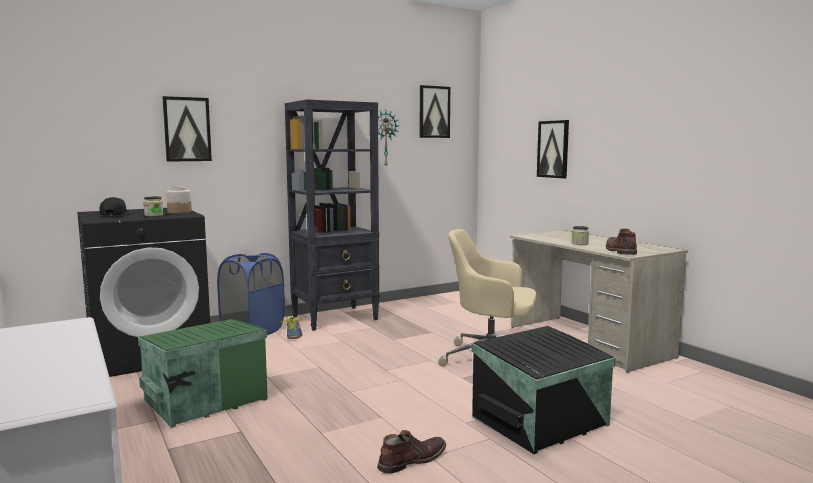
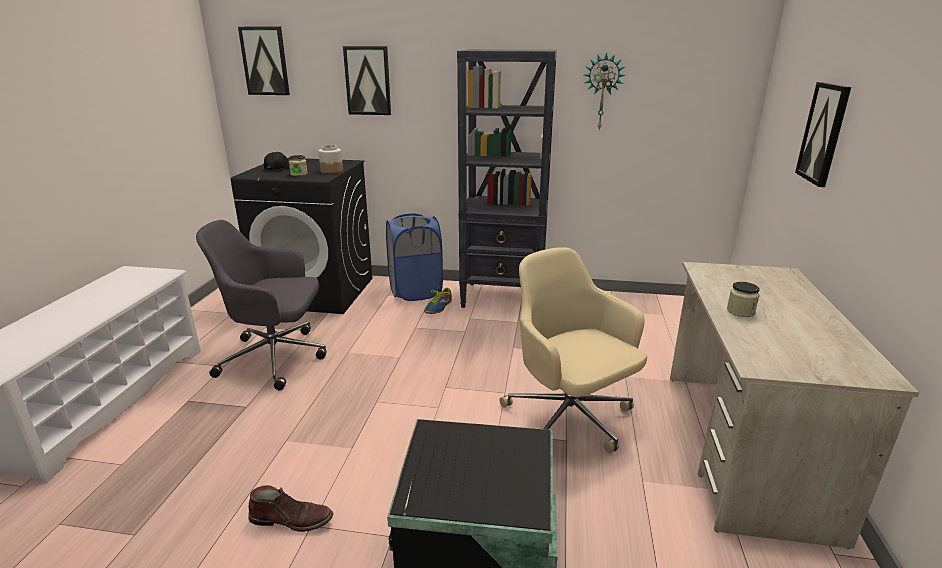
camera: 40 degrees right, 15 degrees up
(203, 399) = (276, 358): green storage box -> grey office chair
(434, 112) = (687, 54): picture -> picture (265, 61)
(619, 251) = (766, 351): brown boot -> none

